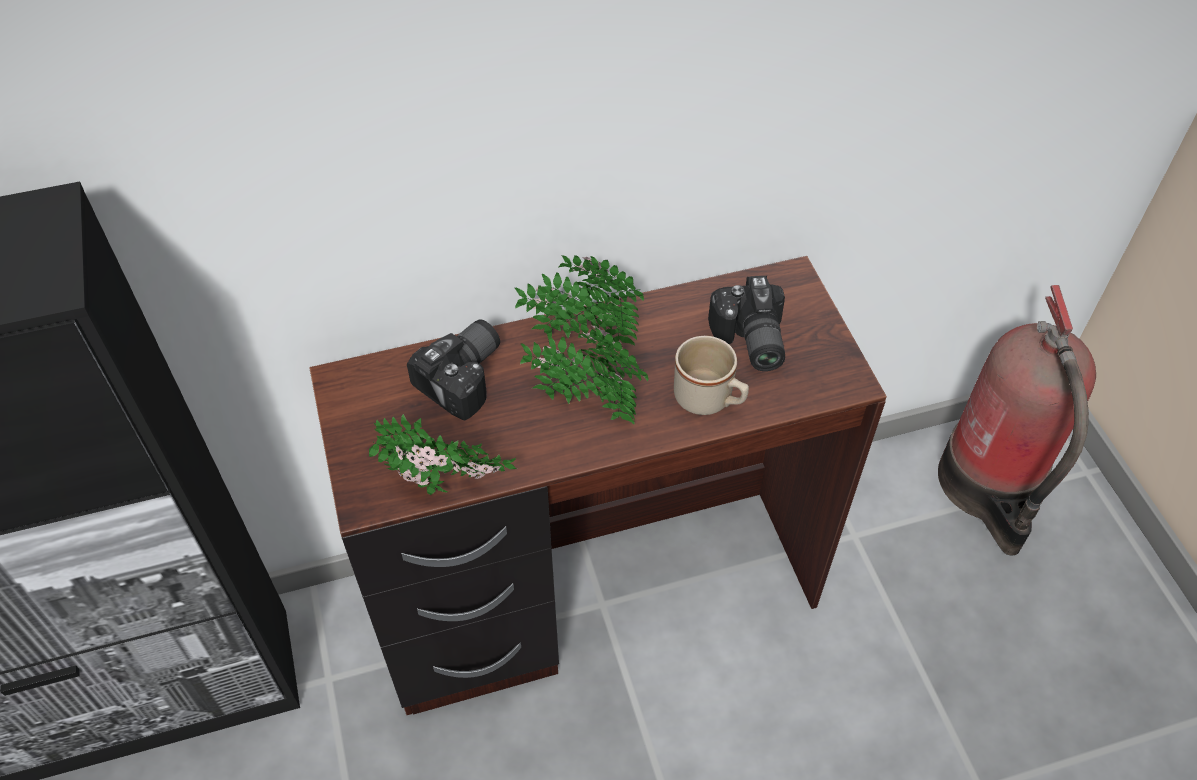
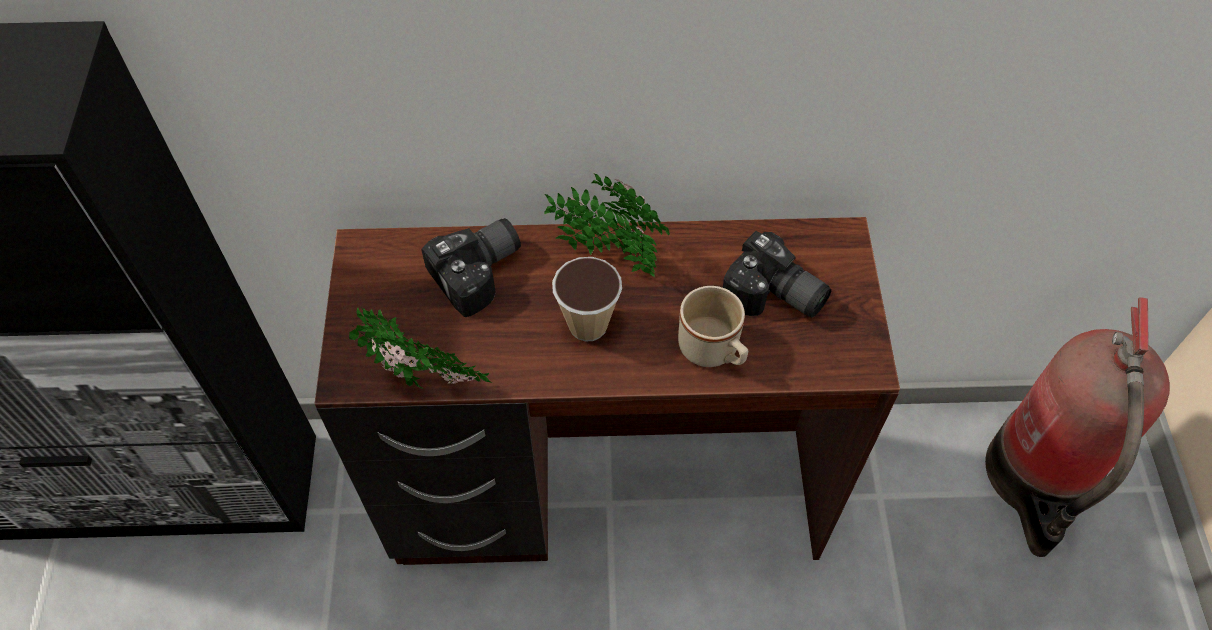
camera: 15 degrees right, 5 degrees up
(585, 402) = (588, 325): potted plant -> cup
(748, 341) = (773, 297): camera -> camera turned 60 degrees counterclockwise

